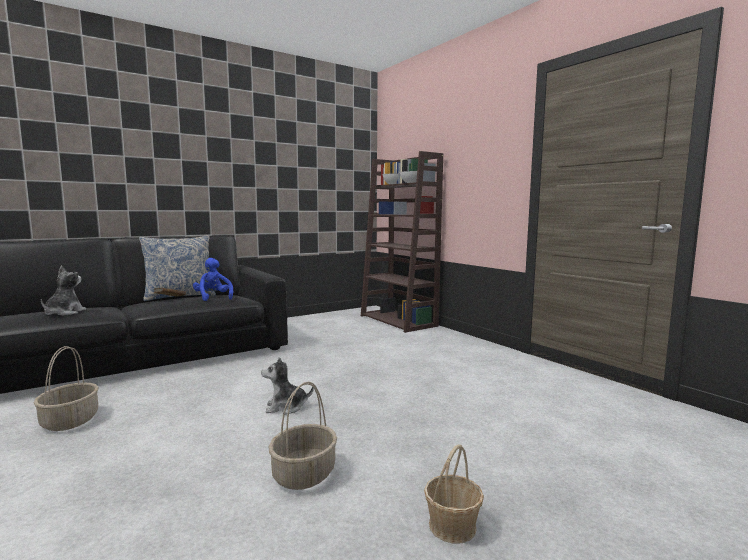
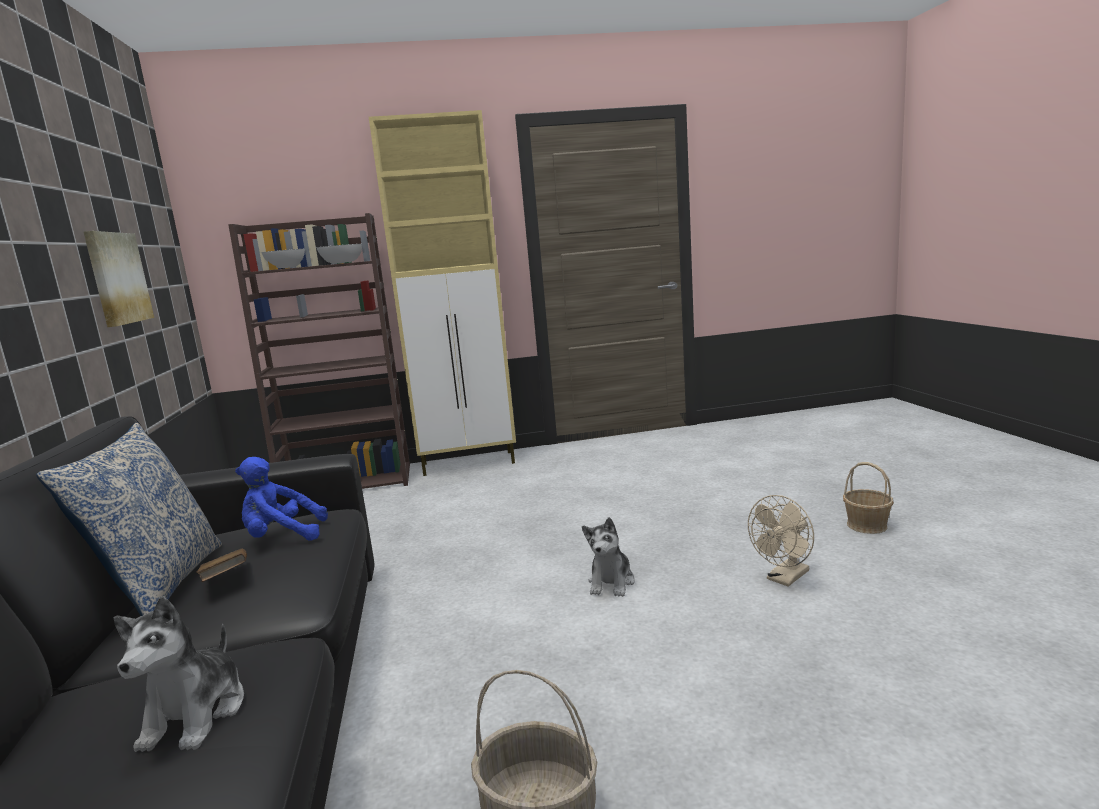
camera: 65 degrees left, 5 degrees up
(64, 313) = (196, 714): plush toy -> plush toy turned 120 degrees counterclockwise
(301, 182) = (117, 278): none -> picture
(304, 475) = (784, 578): basket -> beige fan
(456, 338) = (470, 463): none -> beige cabinet

